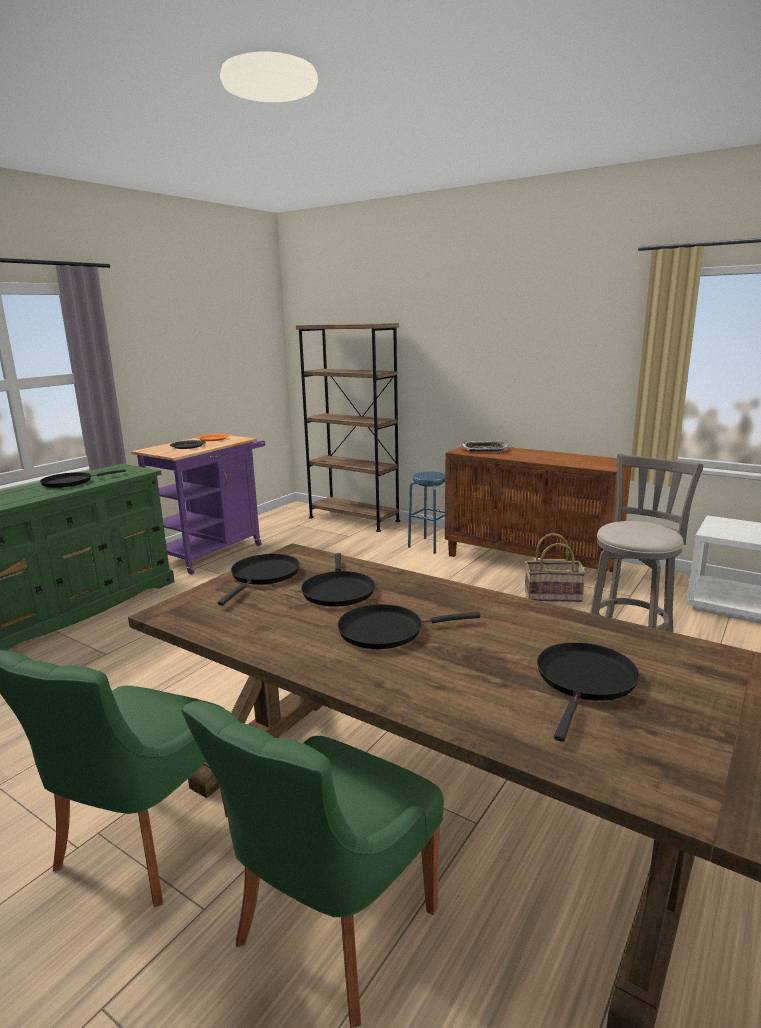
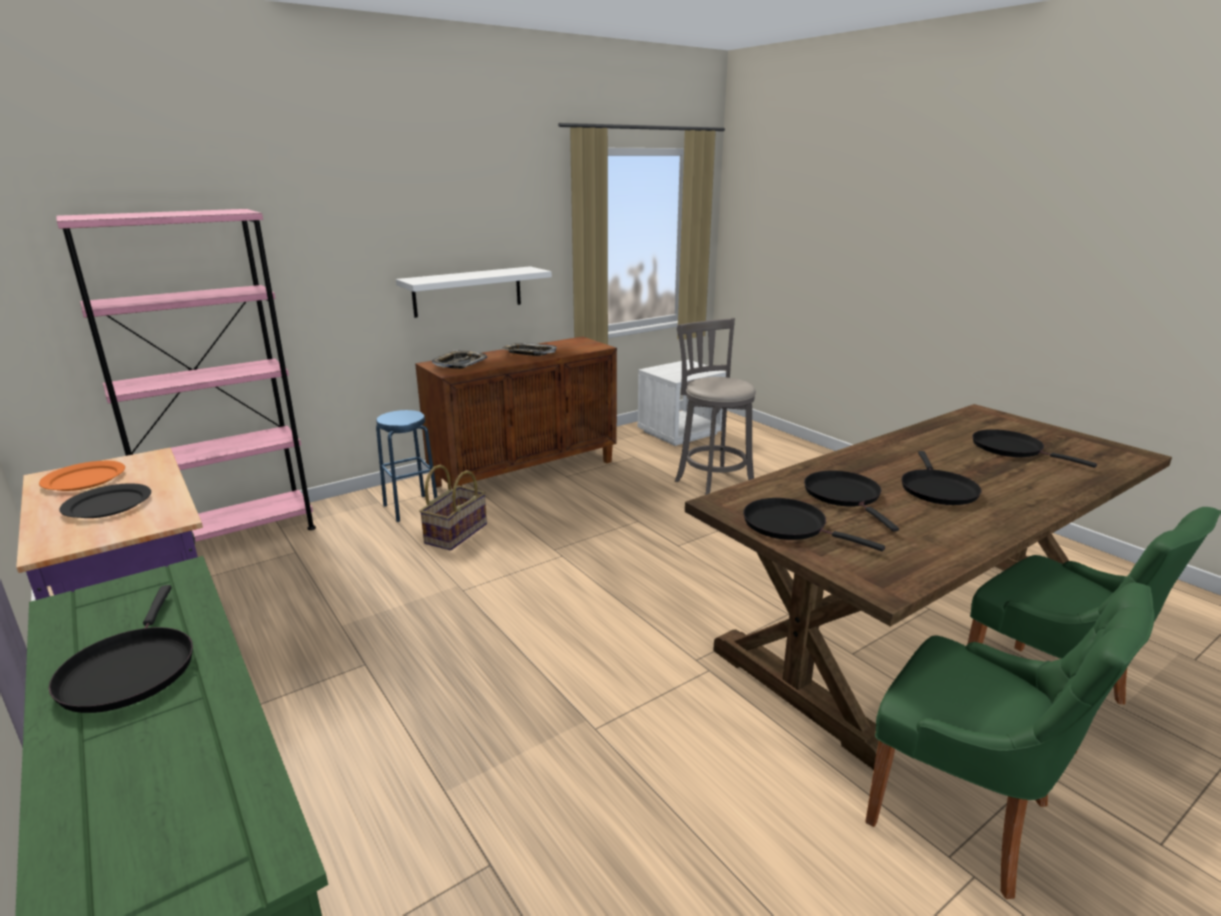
camera: 70 degrees left, 5 degrees up
(338, 591) = (845, 496): black frying pan -> black frying pan turned 120 degrees counterclockwise
(353, 519) = (234, 536): brown bookcase -> pink bookcase
(537, 397) = (468, 291): none -> white shelf
(543, 456) = (529, 353): none -> tray
(553, 595) = (605, 484): basket -> basket (455, 533)

